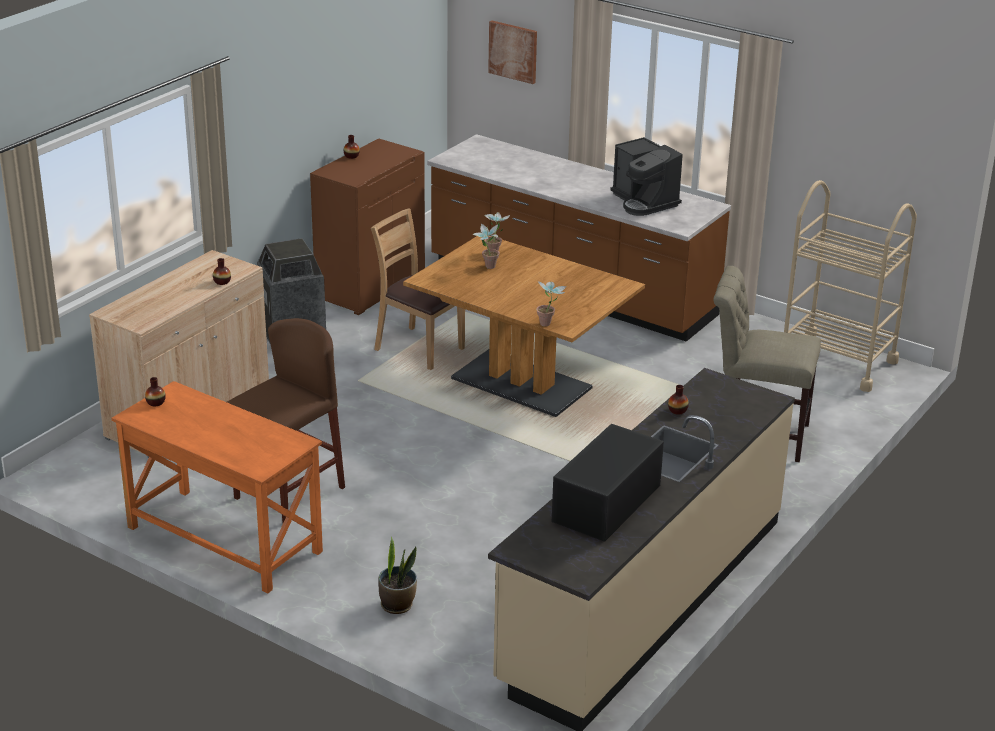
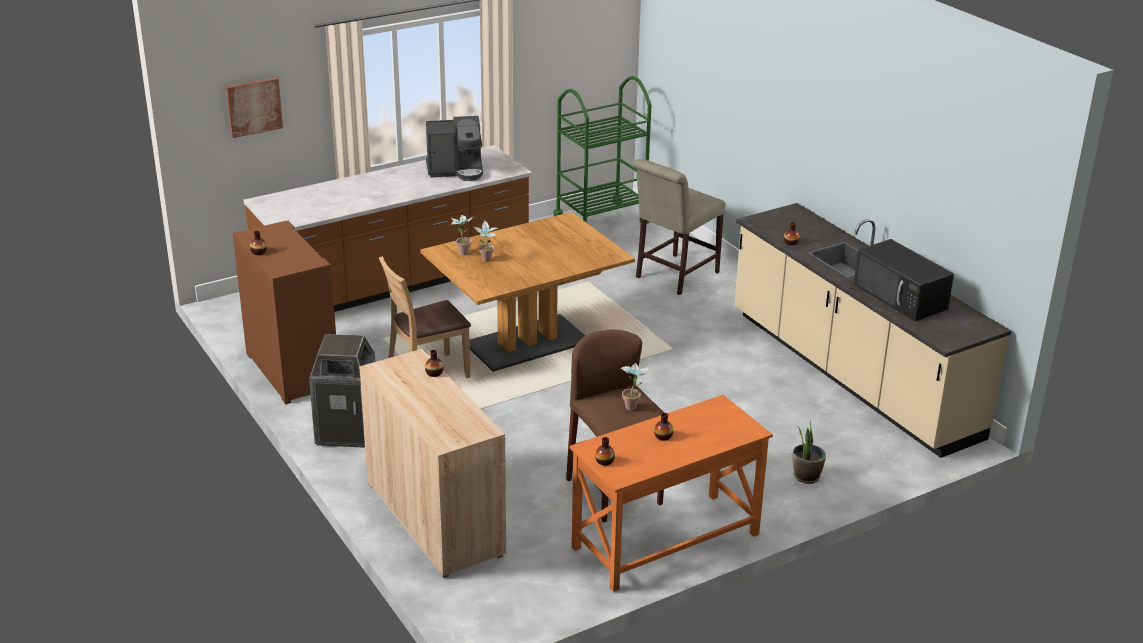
camera: 65 degrees left, 0 degrees up
(218, 423) = (663, 436): none -> vase
(549, 324) = (606, 261): potted plant -> potted plant (633, 405)
(837, 362) = (601, 220): beige cart -> green cart

